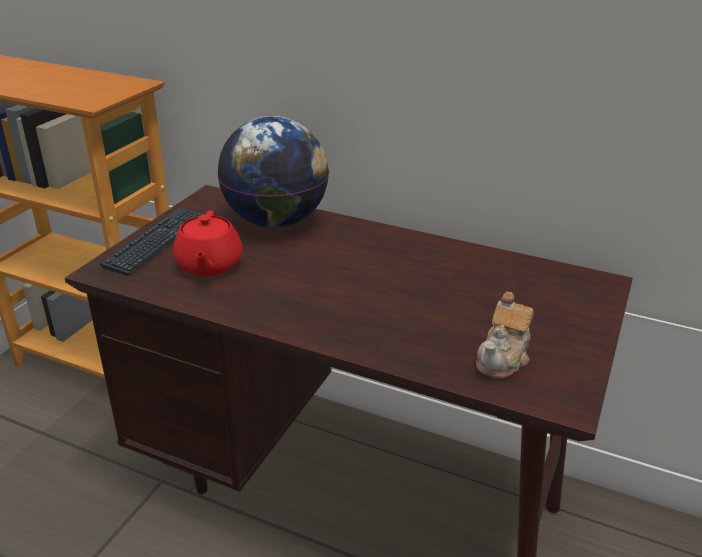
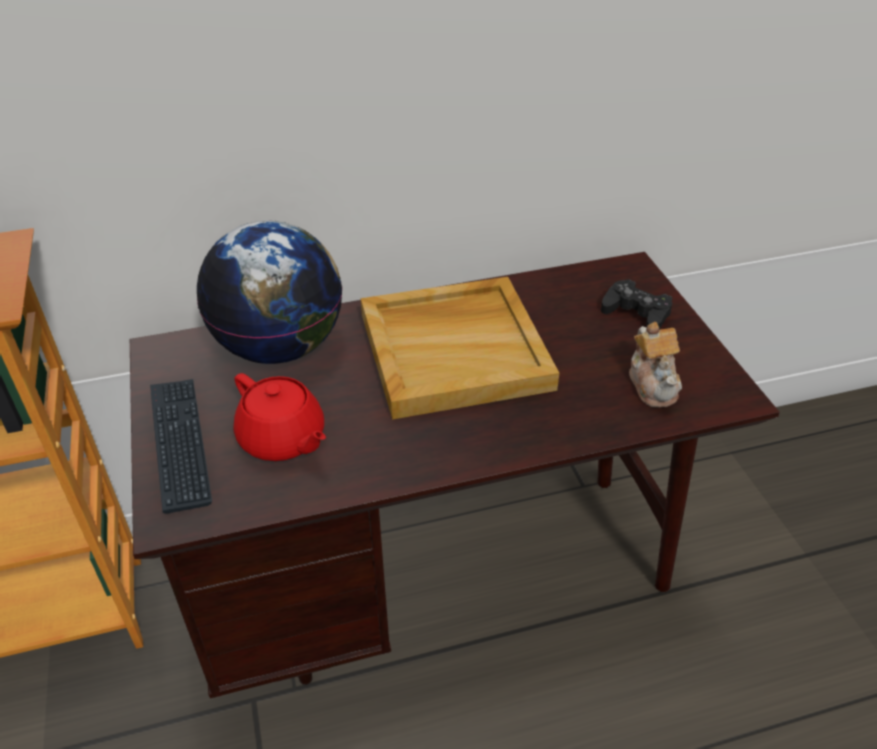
camera: 40 degrees left, 10 degrees up
(382, 270) = (455, 349): none -> beige tray
(560, 310) = (636, 313): none -> black game controller

